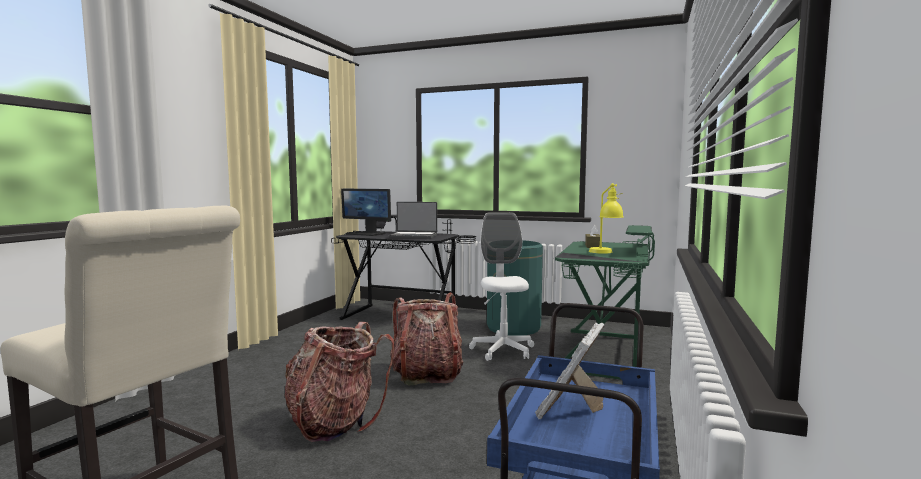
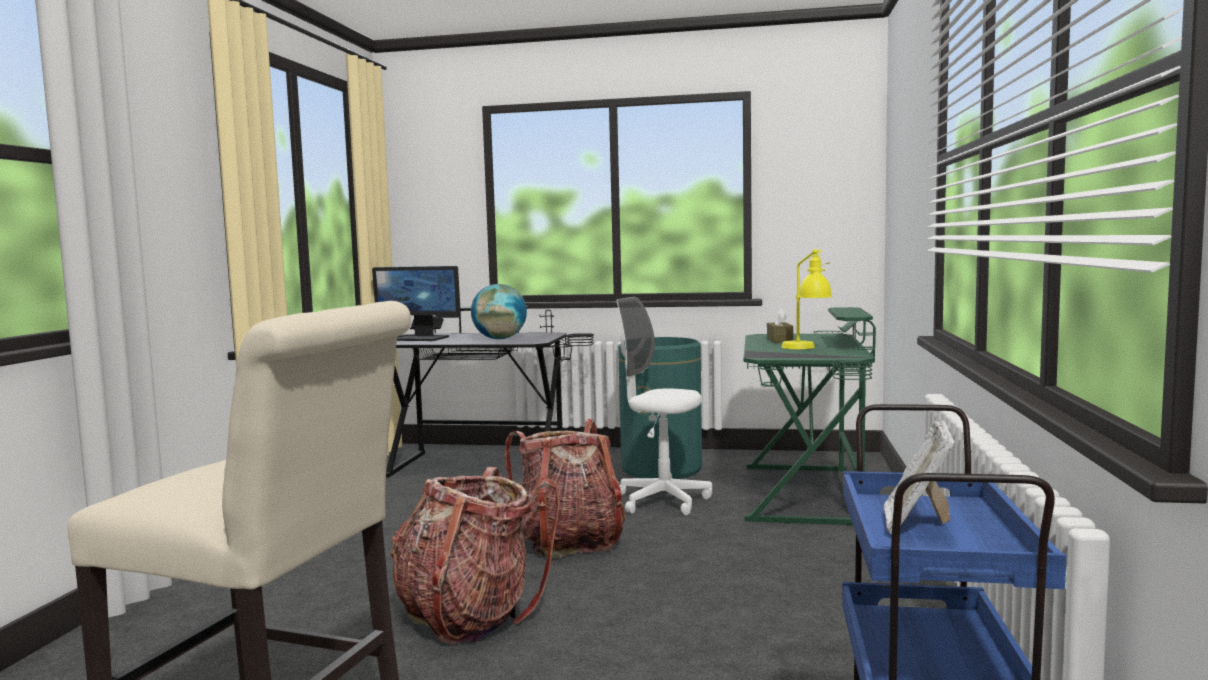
camera: 10 degrees left, 0 degrees up
(413, 236) = (500, 339): laptop -> globe
(503, 350) = (662, 501): white office chair -> white office chair turned 45 degrees counterclockwise

